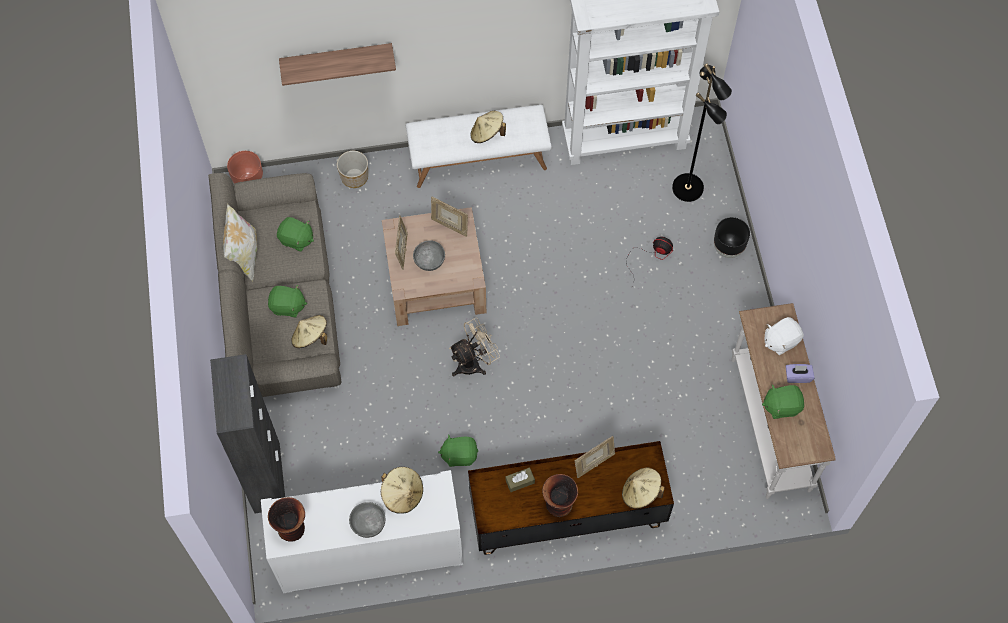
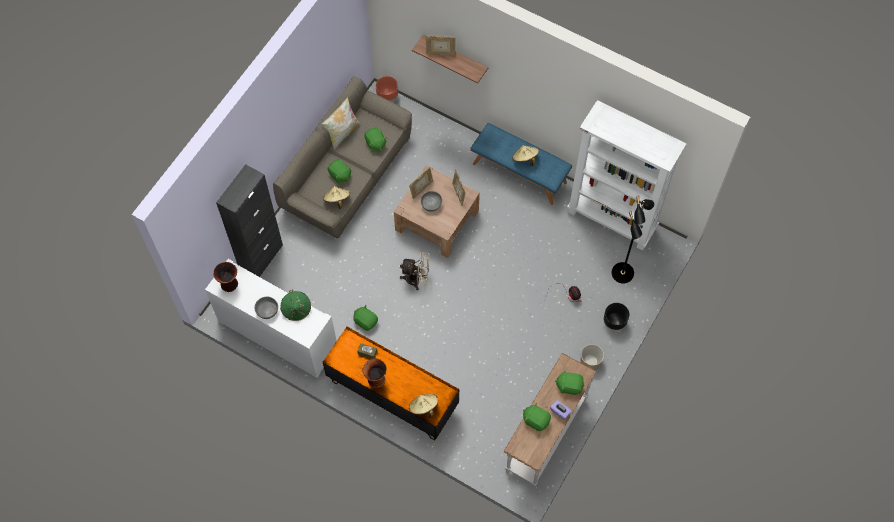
camera: 40 degrees right, 0 degrees up
(354, 177) = (444, 134): planter -> planter (590, 362)
(402, 494) = (296, 309): beige hat -> green hat
(479, 159) = (519, 172): white bench -> blue bench
(594, 464) = (413, 373): picture frame -> picture frame (440, 53)
(780, 340) = (569, 386): white plush toy -> green plush toy

